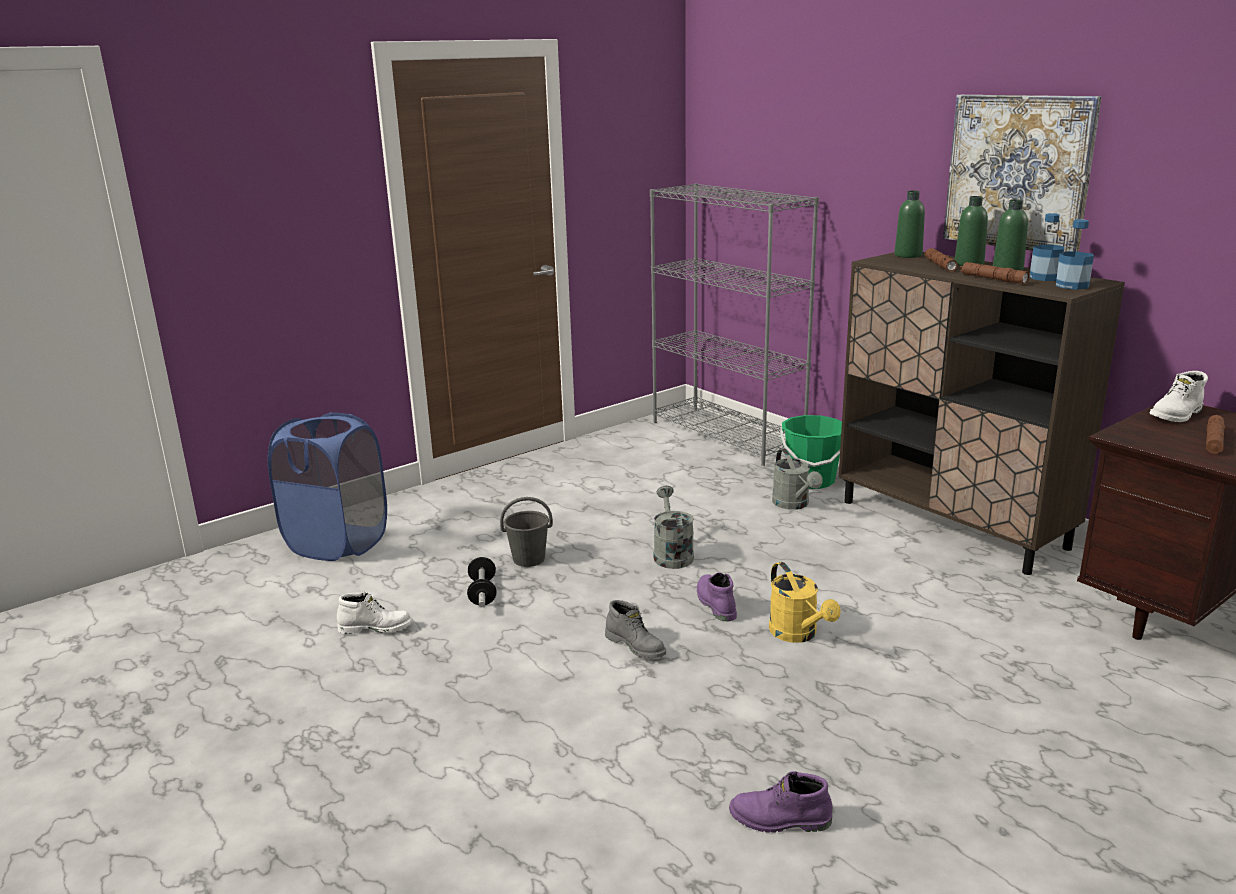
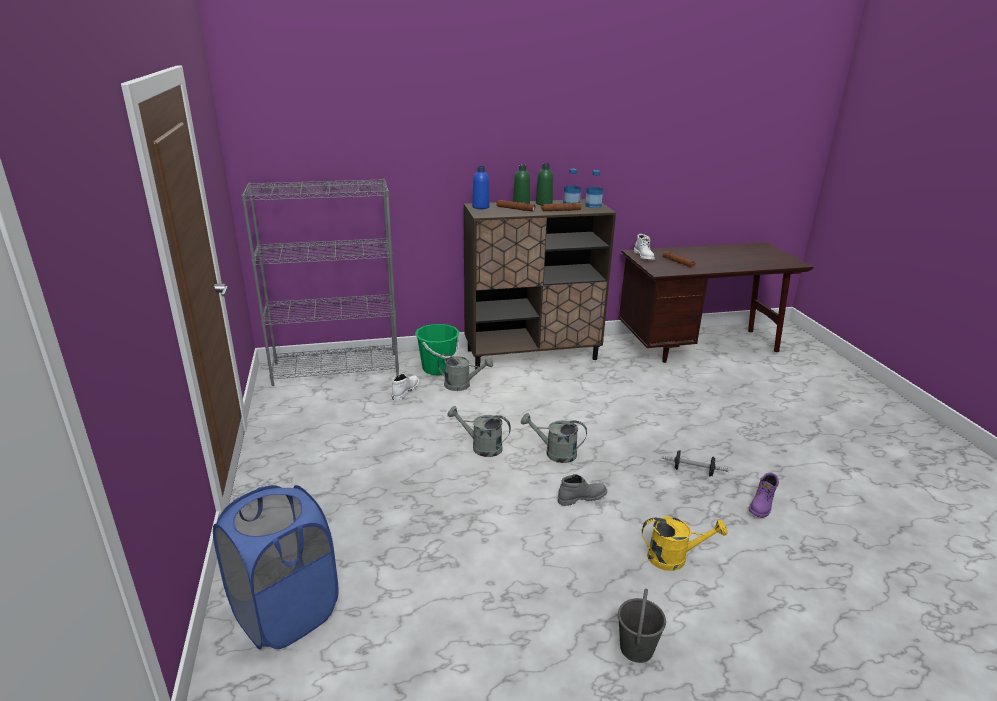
camera: 65 degrees left, 5 degrees up
(376, 627) = (468, 617): white boot -> white boot (405, 391)
(482, 593) = (461, 544): dumbbell -> dumbbell (693, 471)
(529, 559) = (430, 507): grey bucket -> grey bucket (636, 648)
(715, 604) = (555, 453): purple boot -> grey watering can
(798, 634) = (606, 439): yellow watering can -> yellow watering can (674, 558)
(908, 255) = (480, 207): green bottle -> blue bottle
(1018, 172) = (530, 147): picture -> none

